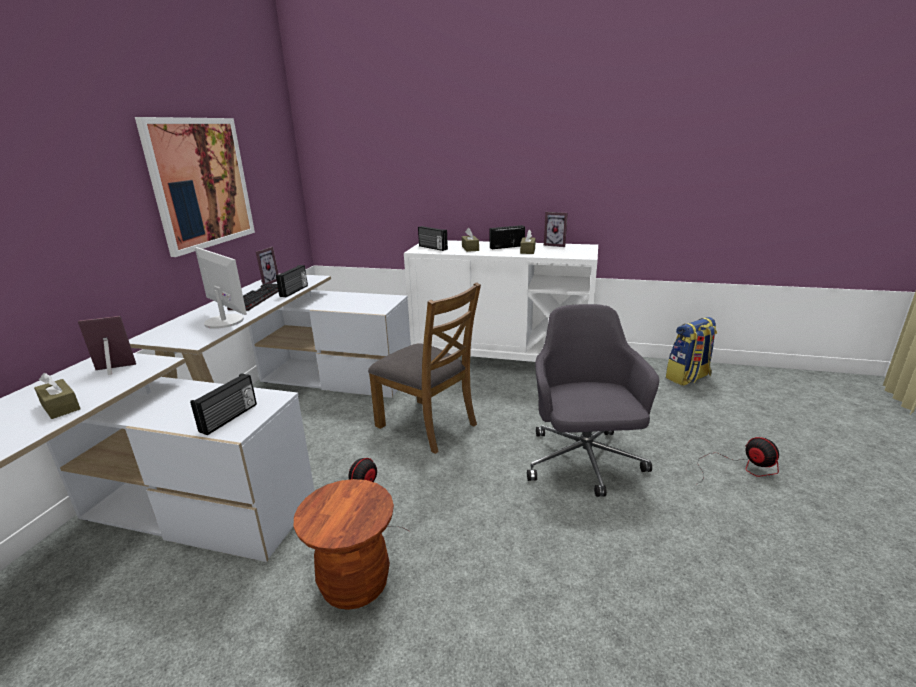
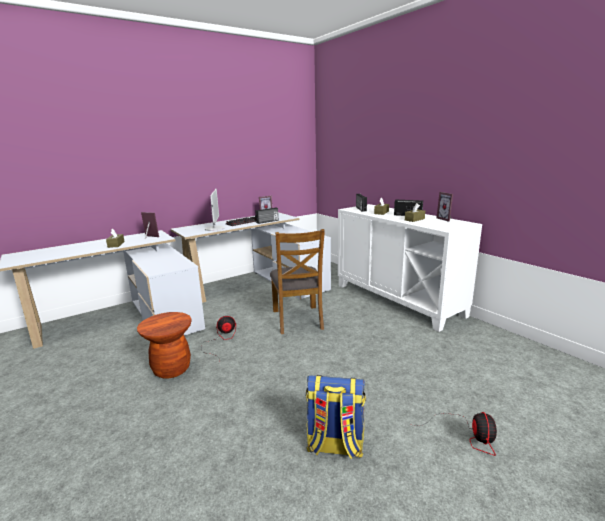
camera: 40 degrees right, 5 degrees down
(201, 183) = (236, 157): picture -> none
(230, 418) = (161, 267): radio -> none
(583, 462) = (353, 375): grey office chair -> none
(688, 378) = (535, 362): backpack -> backpack (334, 446)

